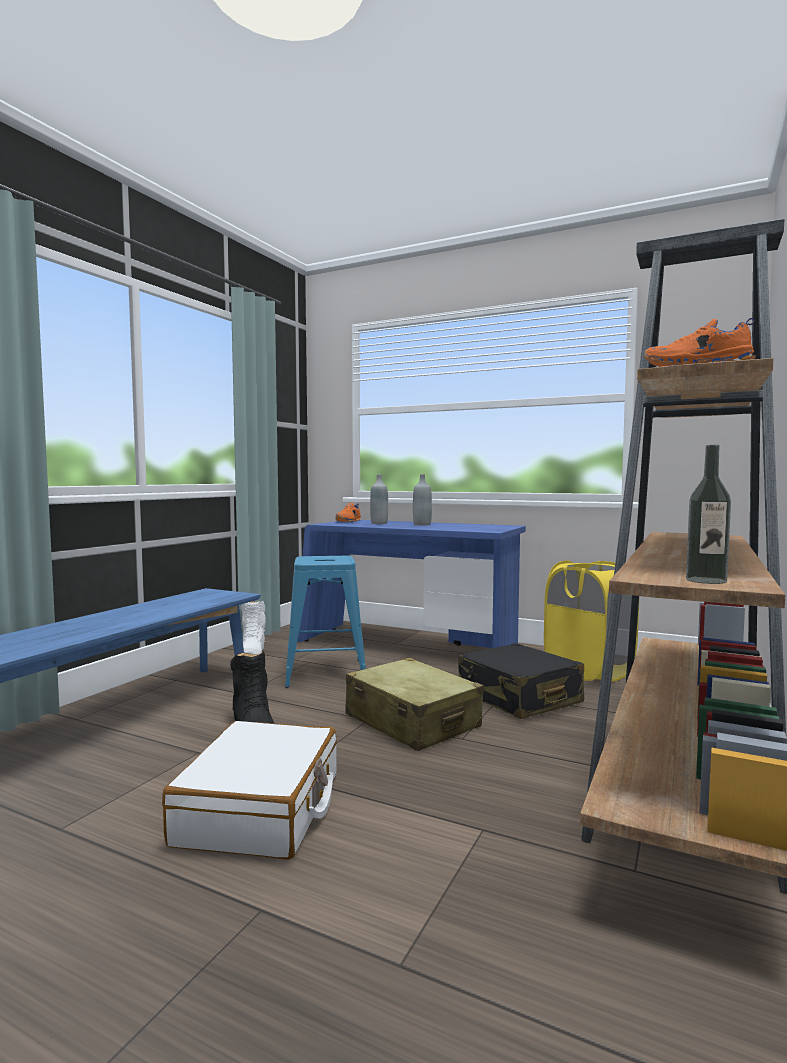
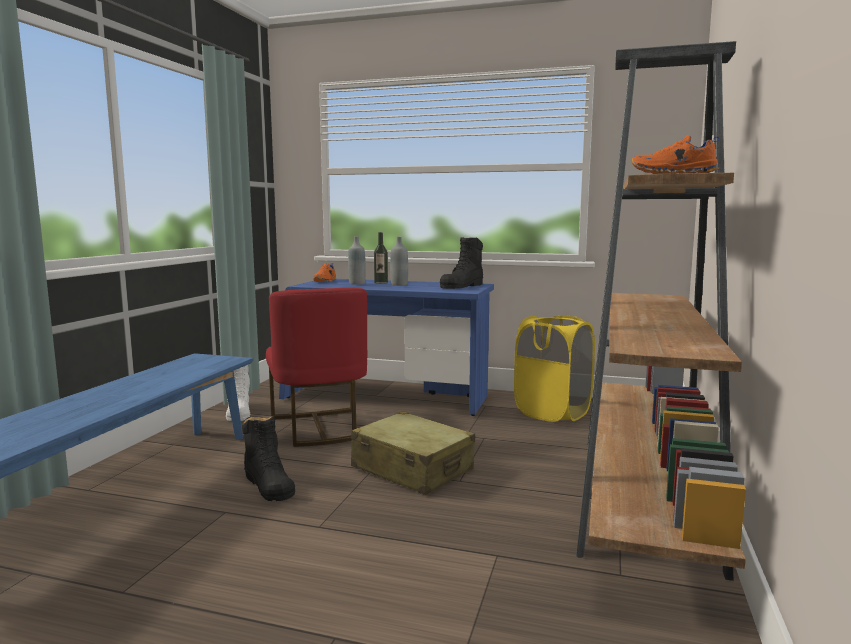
camera: 10 degrees left, 5 degrees up
(261, 809) = (303, 557): white suitcase -> none
(326, 672) = (318, 428): blue stool -> red chair
(488, 527) = (462, 286): none -> black boot
(519, 698) = (498, 441): black suitcase -> none
(706, 580) = (681, 350): bottle -> bottle (381, 283)

